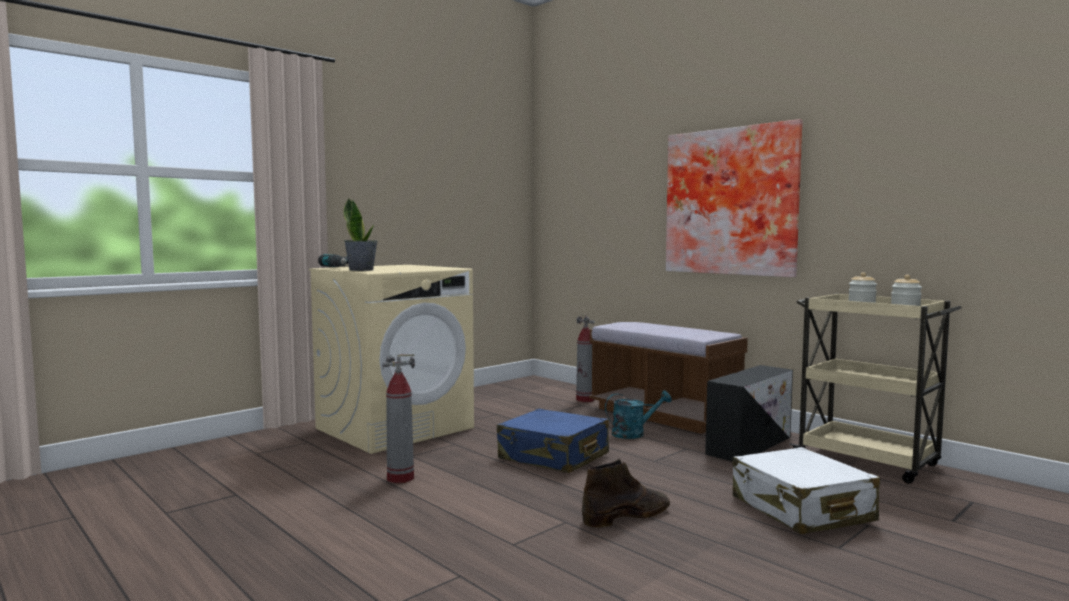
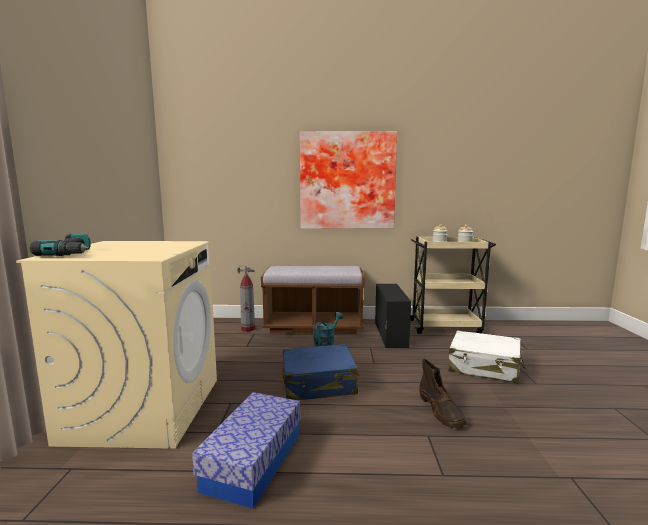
camera: 45 degrees left, 5 degrees up
(361, 270) = (118, 256): potted plant -> none
(400, 478) = (253, 461): fire extinguisher -> storage box
(627, 515) = (441, 411): brown boot -> brown boot turned 150 degrees clockwise

